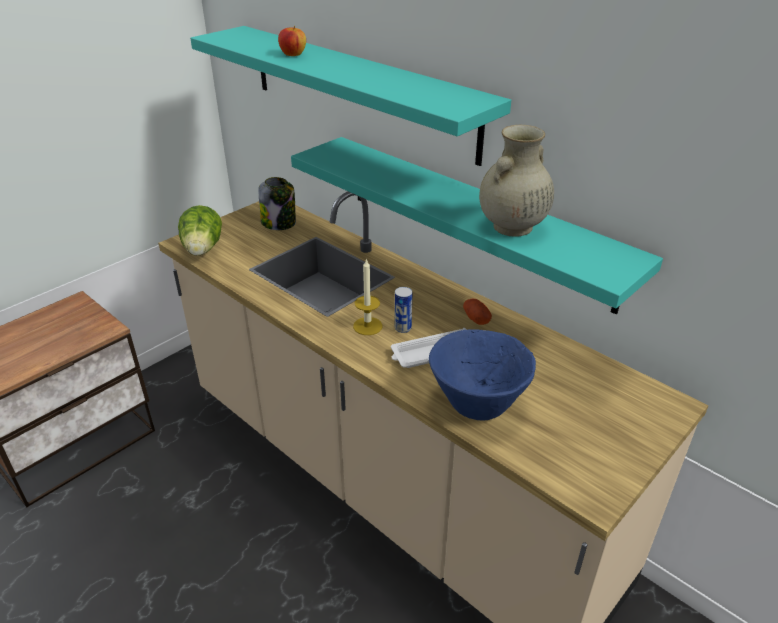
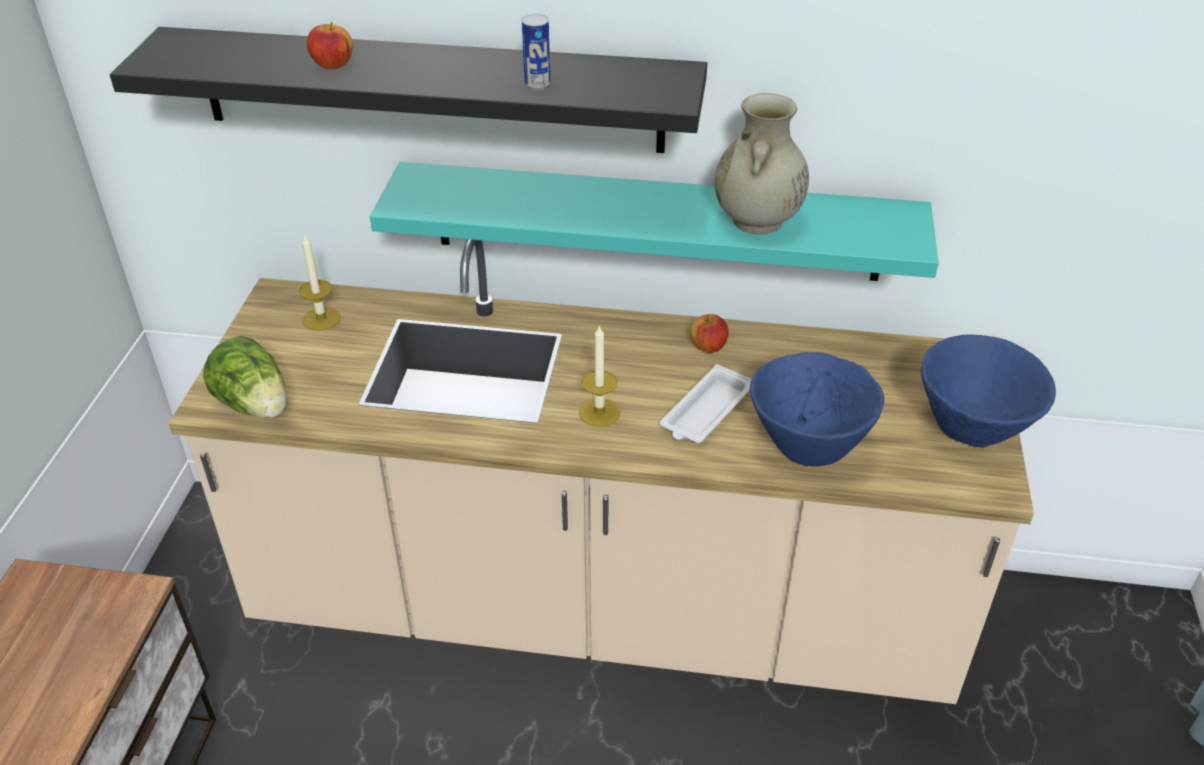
camera: 35 degrees left, 5 degrees up
(279, 223) = (321, 319): jar -> candle
(358, 90) = (430, 90): turquoise shelf -> black shelf
(403, 328) = (641, 396): can -> can (537, 85)
(476, 318) = (708, 347): potato -> apple
(616, 451) = (972, 430): none -> blue bowl

